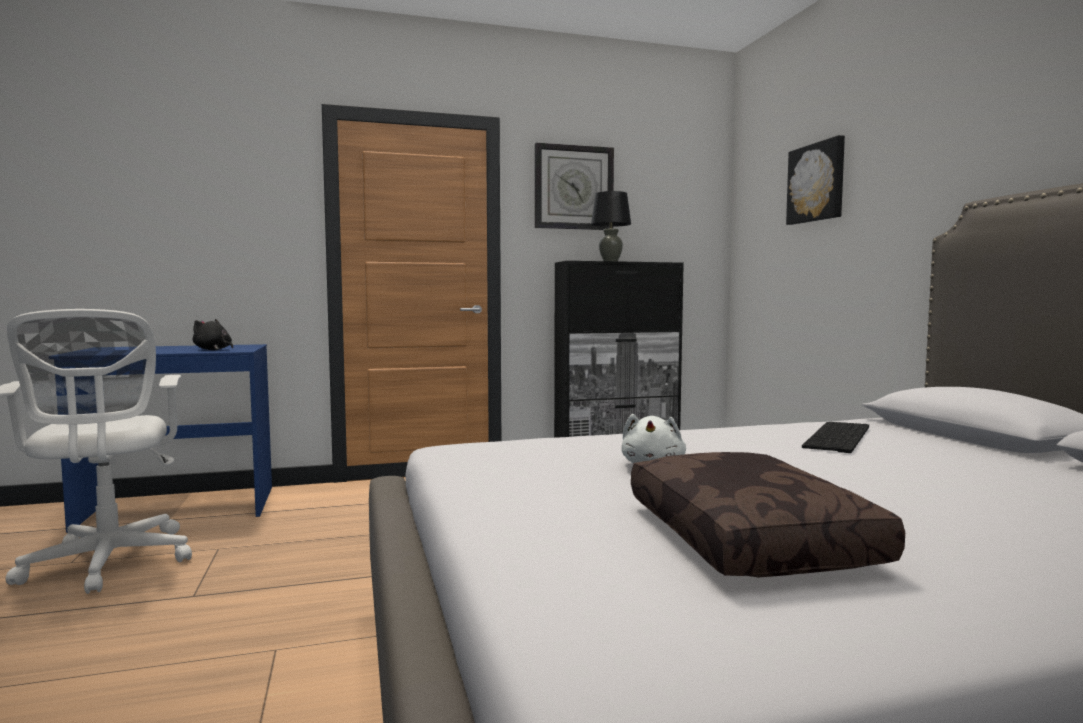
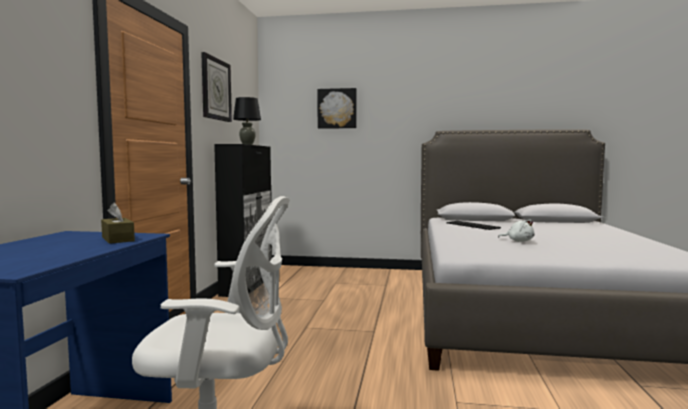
camera: 65 degrees left, 0 degrees up
(213, 350) = (118, 239): black plush toy -> brown tissue box
(751, 538) = (605, 246): brown pillow -> none

